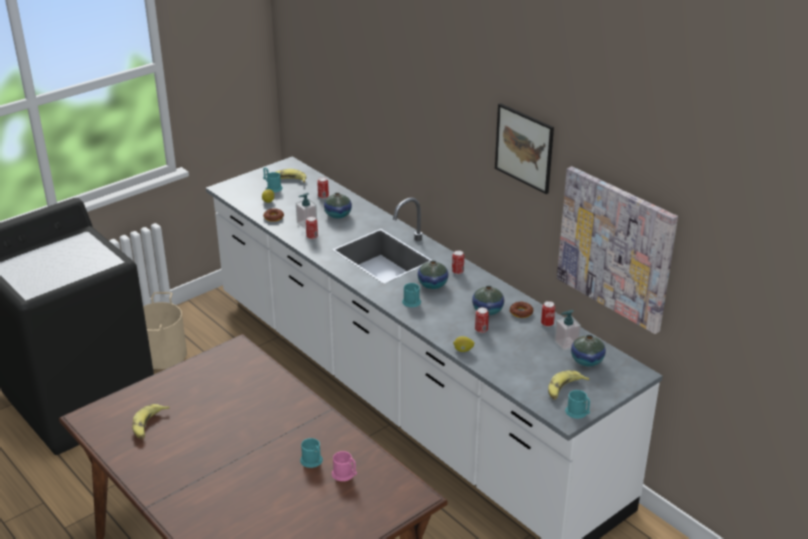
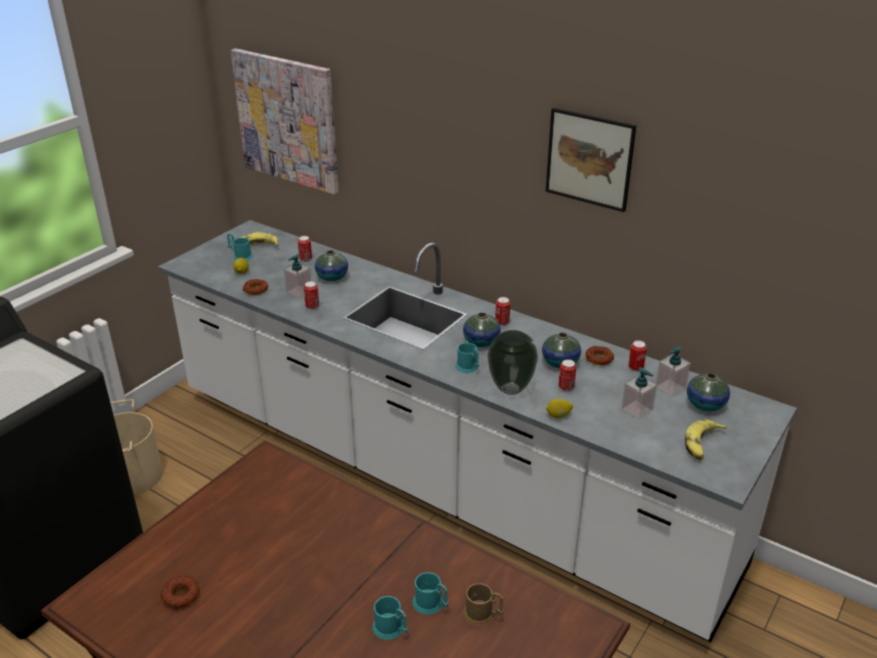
camera: 15 degrees left, 0 degrees up
(149, 425) = (180, 596): banana -> donut
(345, 475) = (483, 615): pink mug -> brown mug
(436, 324) = (510, 389): none -> vase
(528, 356) = (637, 410): none -> soap dispenser
(578, 413) = (736, 472): turquoise mug -> turquoise mug (391, 629)
(615, 248) = (728, 264): picture -> picture (287, 120)

